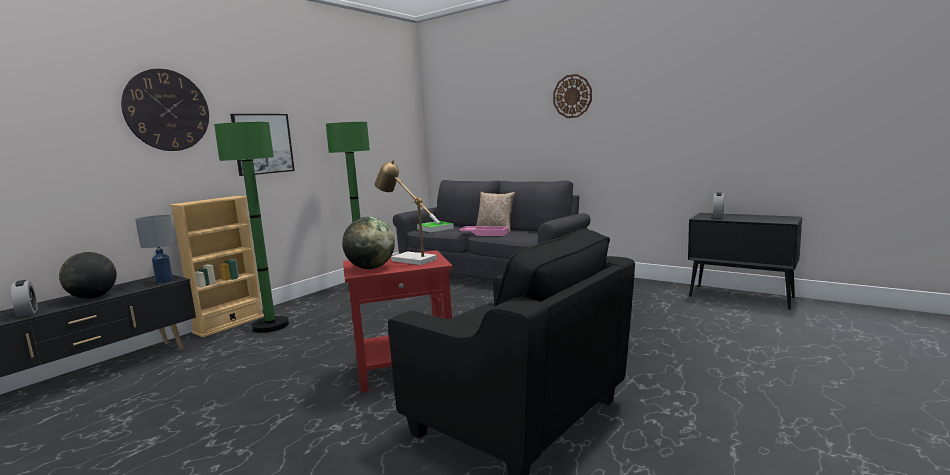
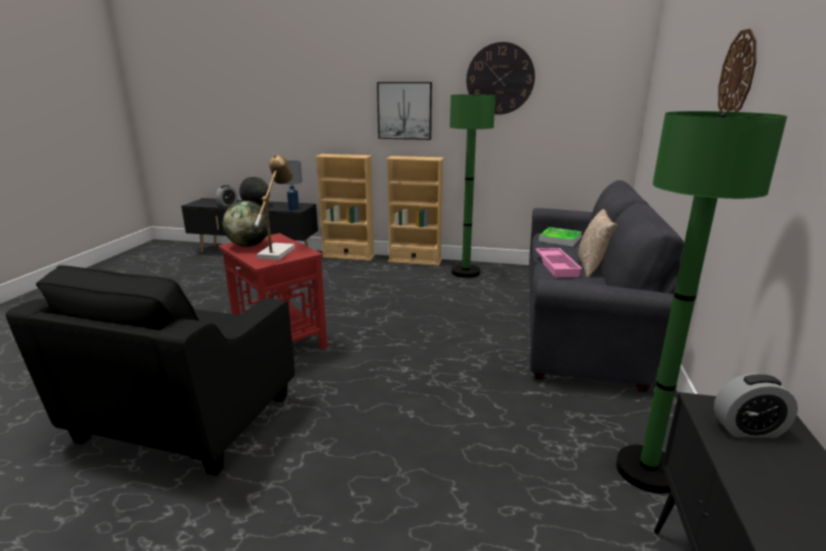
camera: 65 degrees right, 10 degrees up
(167, 110) = (328, 79): wall clock -> wall clock (500, 79)
(270, 326) = (351, 269): green floor lamp -> green floor lamp (647, 470)
(303, 300) = (415, 261): none -> beige bookcase

